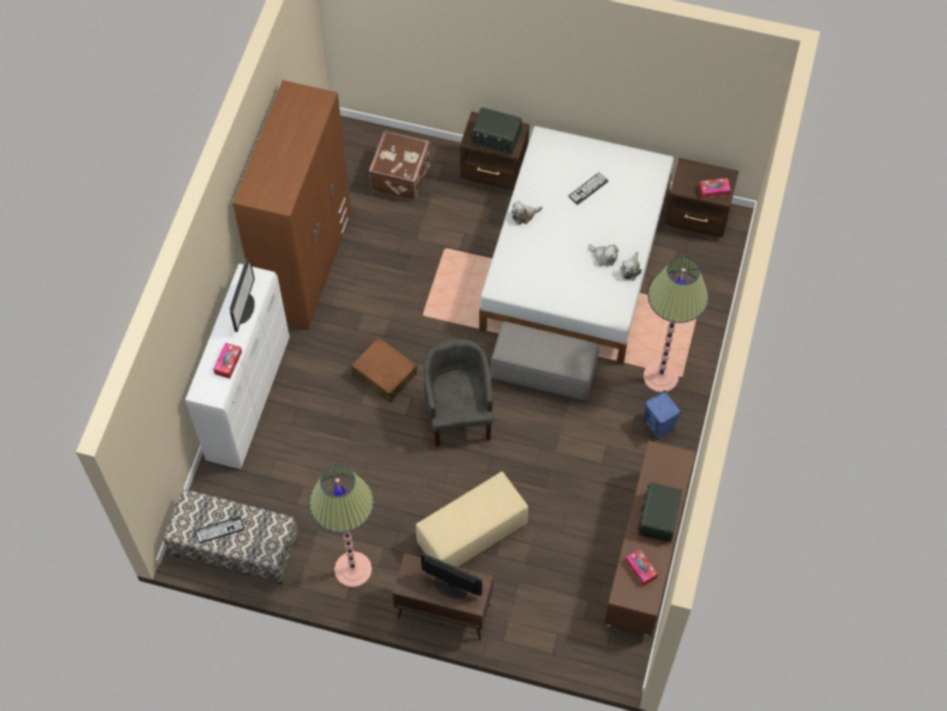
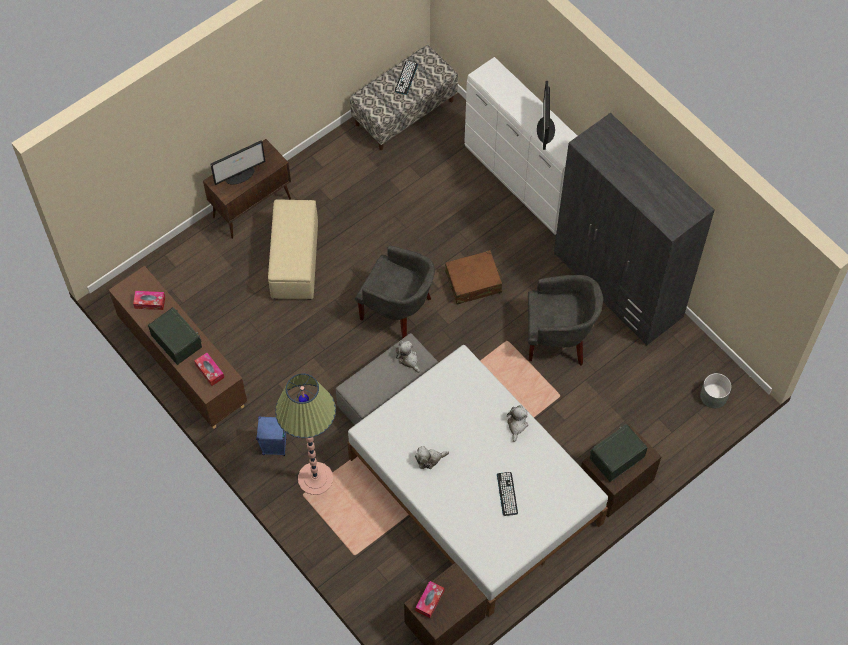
camera: 125 degrees right, 0 degrees up
(228, 363) = (504, 96): tissue box -> tissue box (209, 371)
(244, 308) = (545, 130): monitor -> monitor turned 45 degrees clockwise
(306, 265) = (618, 286): brown wardrobe -> grey wardrobe
(353, 569) = (330, 172): floor lamp -> none
(362, 146) = (713, 396): none -> grey planter
(392, 279) = (558, 339): none -> grey armchair
(401, 176) = (659, 407): brown suitcase -> none
(630, 269) = (401, 471): plush toy -> plush toy (408, 359)

